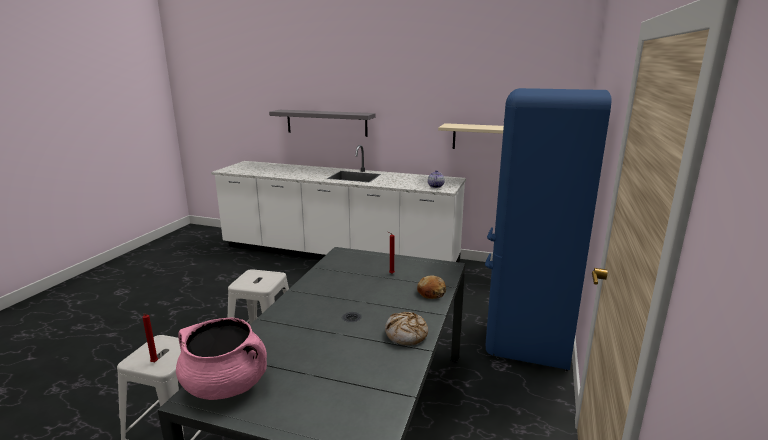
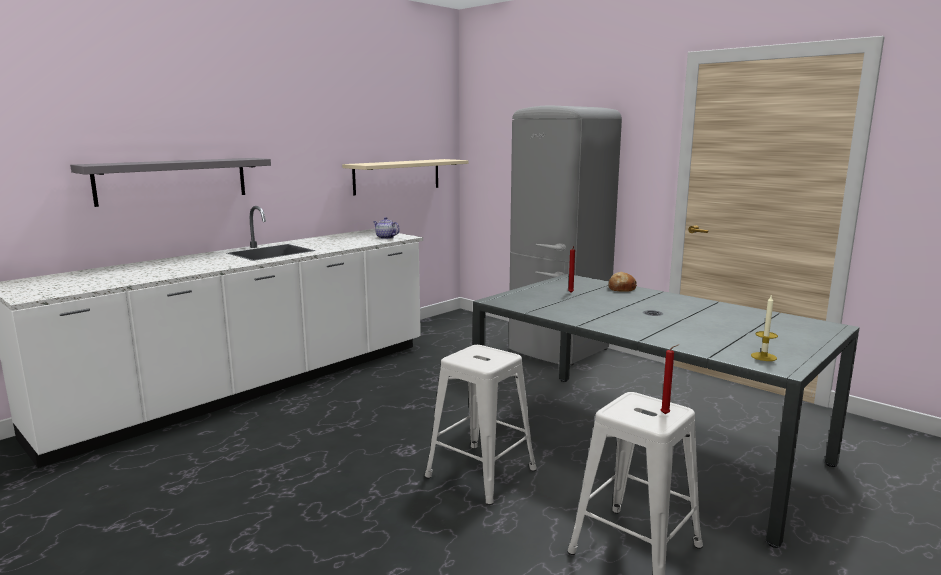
camera: 65 degrees left, 5 degrees down
(226, 385) = (763, 357): pink cooking pot -> candle
(406, 335) = (693, 303): bread -> none
(525, 341) = (556, 350): blue fridge -> grey fridge

